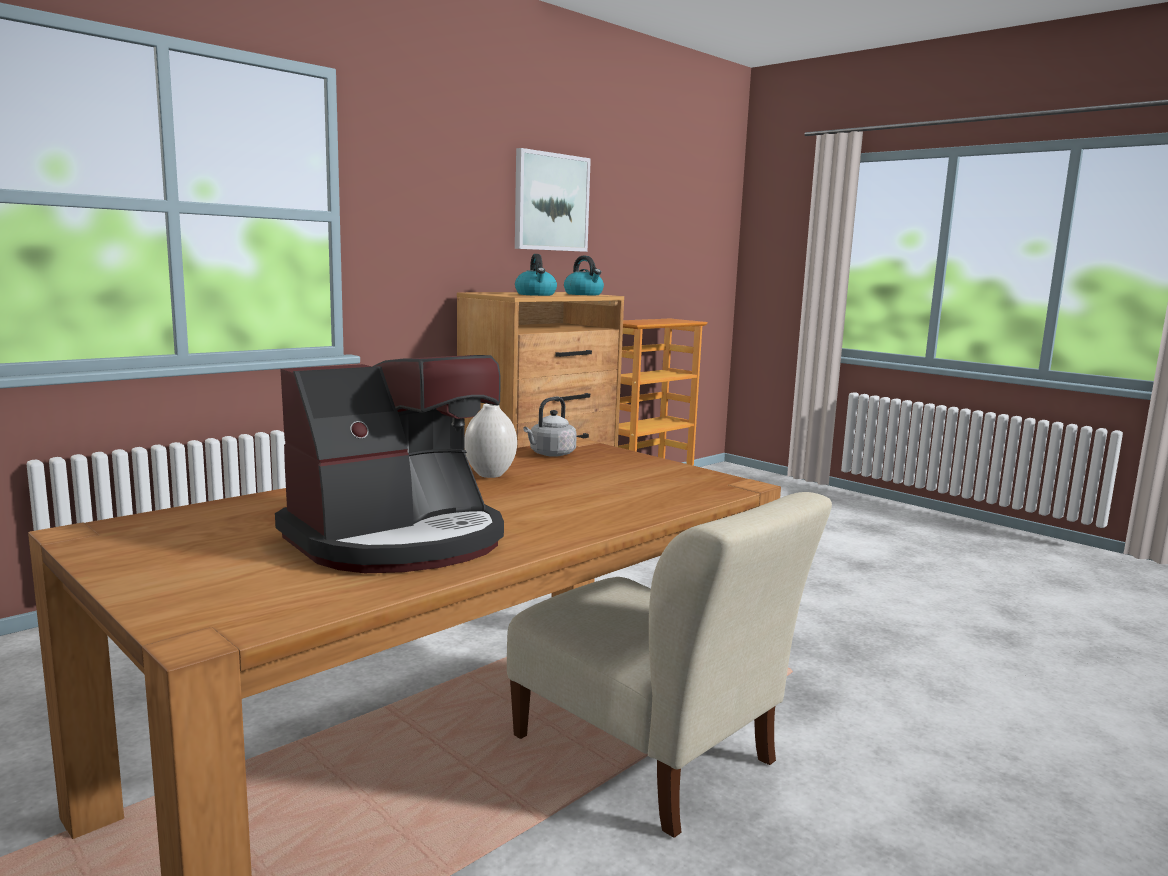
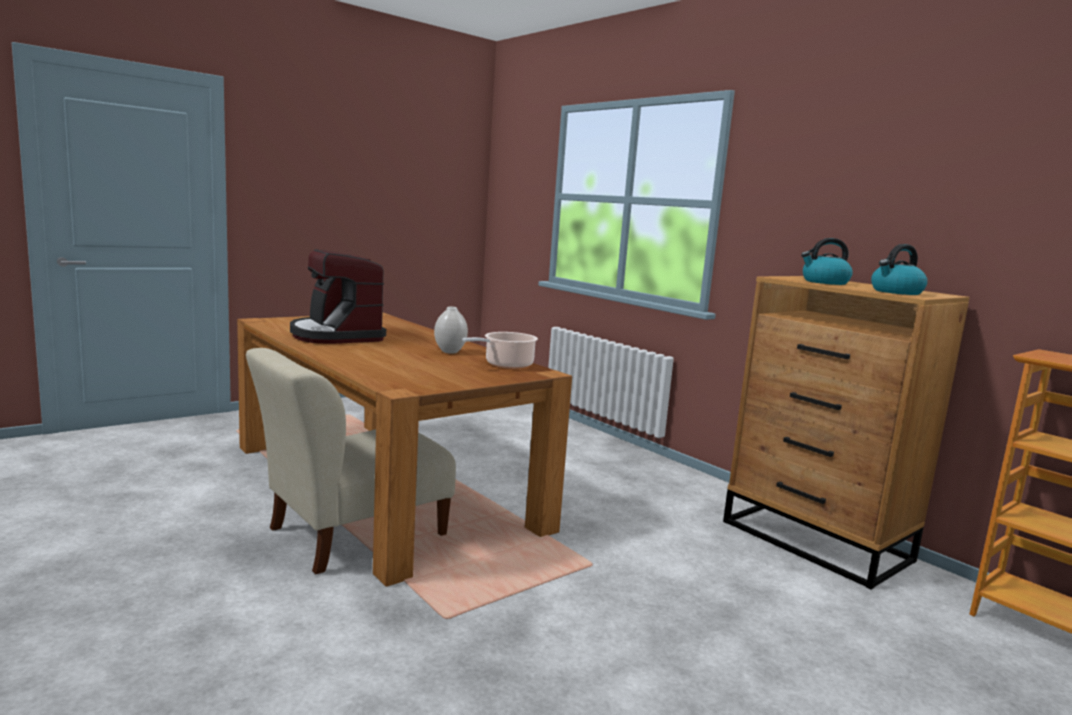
camera: 95 degrees right, 0 degrees up
(550, 454) = (506, 365): grey kettle -> cooking pot
(551, 202) = (970, 181): picture -> none

